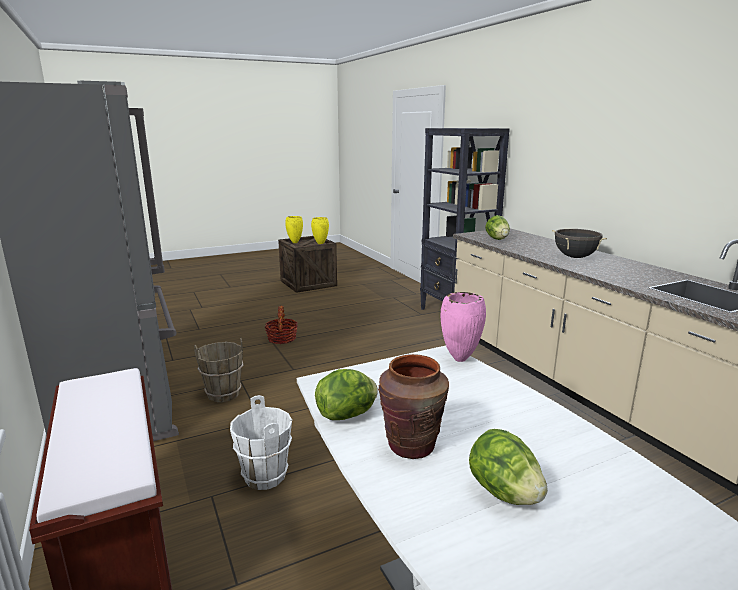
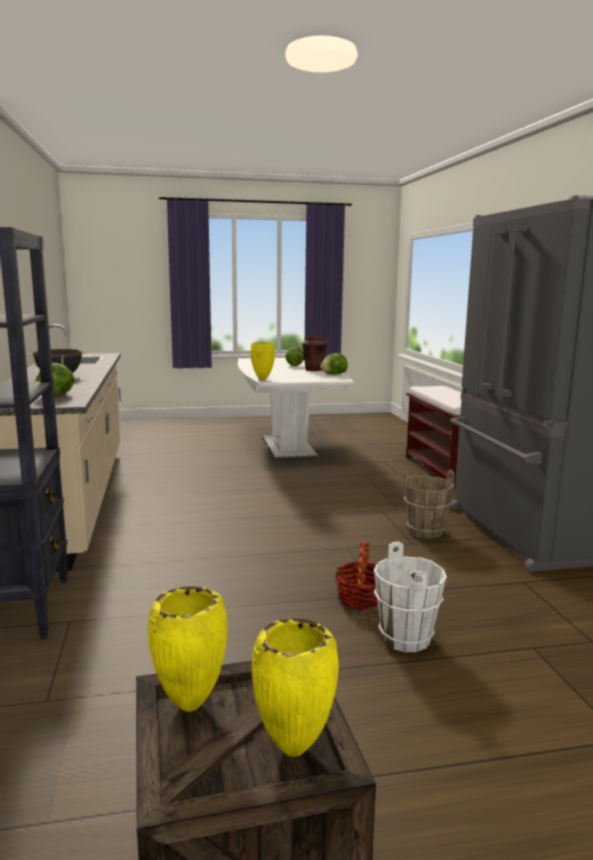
camera: 165 degrees left, 5 degrees down
(264, 476) = (374, 484): white bucket -> white bucket (406, 638)
(460, 360) = (263, 379): pink vase -> yellow vase

